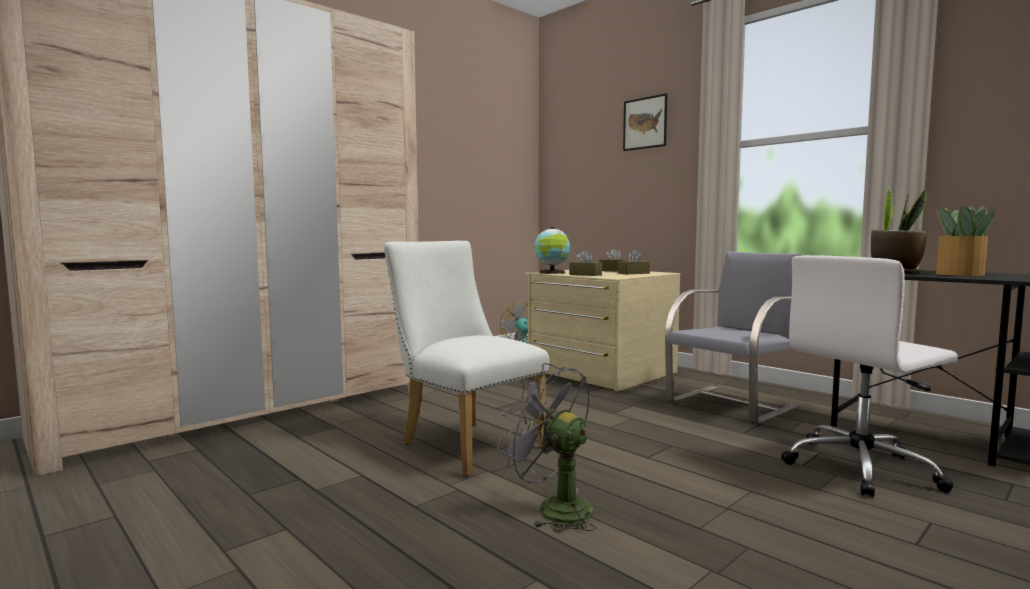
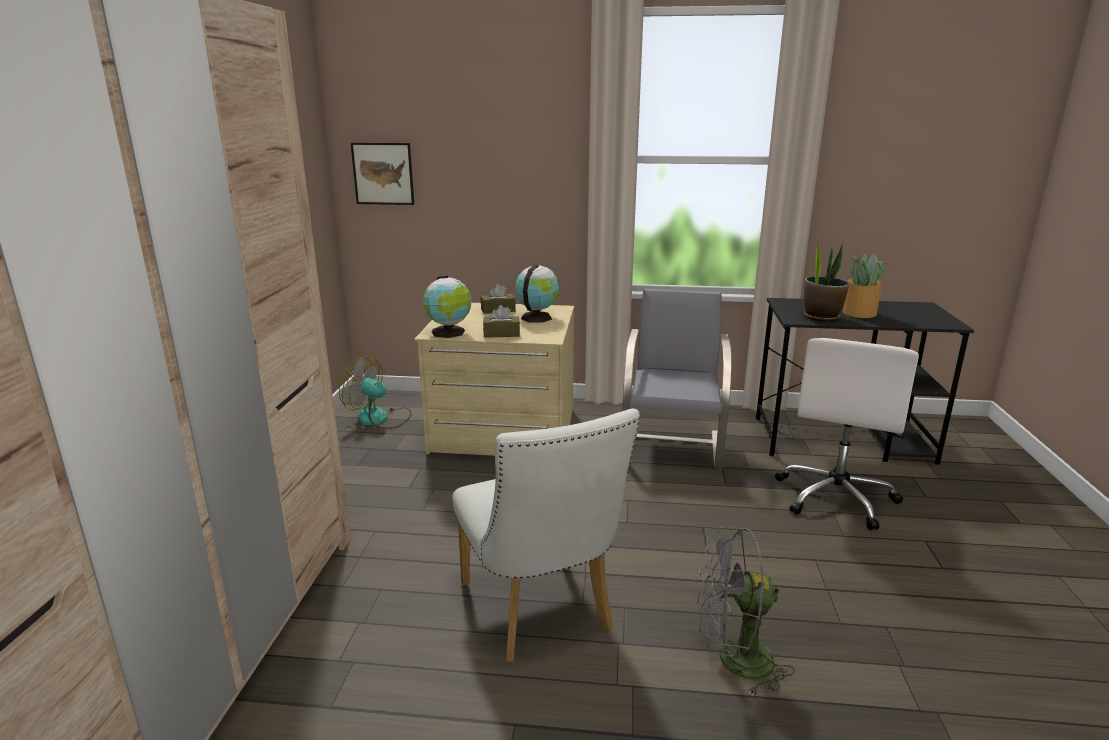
camera: 40 degrees left, 15 degrees up
(465, 443) = (540, 613): white chair -> white chair turned 120 degrees counterclockwise
(633, 273) = (537, 317): brown tissue box -> globe
(645, 123) = (505, 117): picture -> picture (383, 173)

